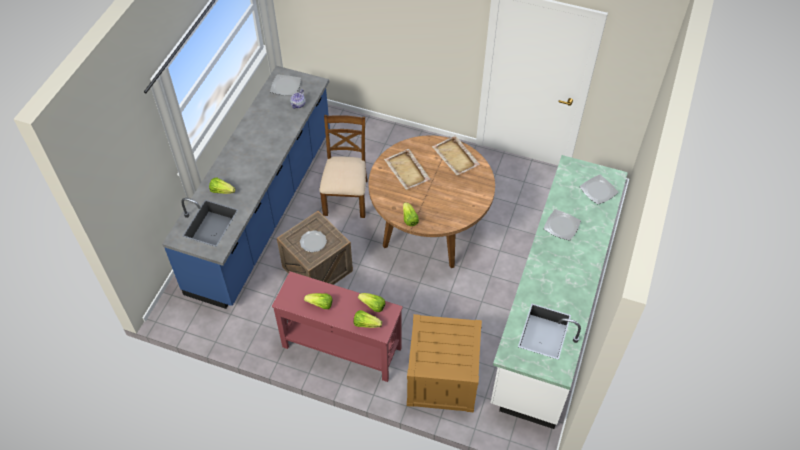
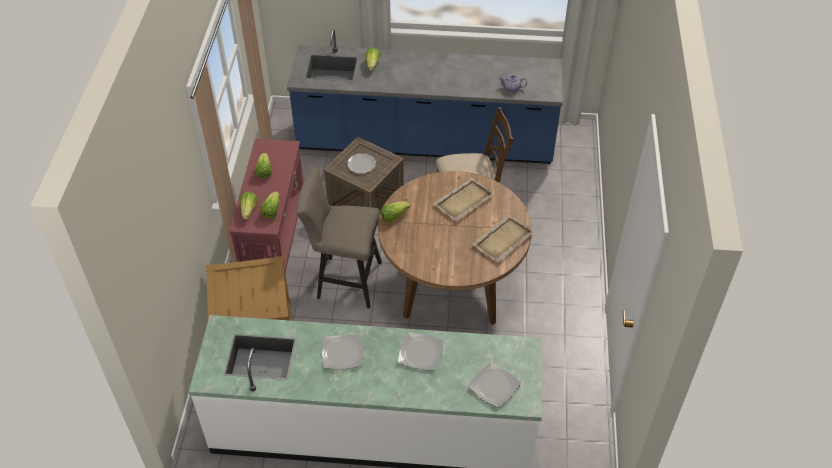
camera: 75 degrees right, 5 degrees down
(286, 86) = (533, 73): plate -> plate (342, 353)
(401, 302) = (344, 280): none -> beige stool

